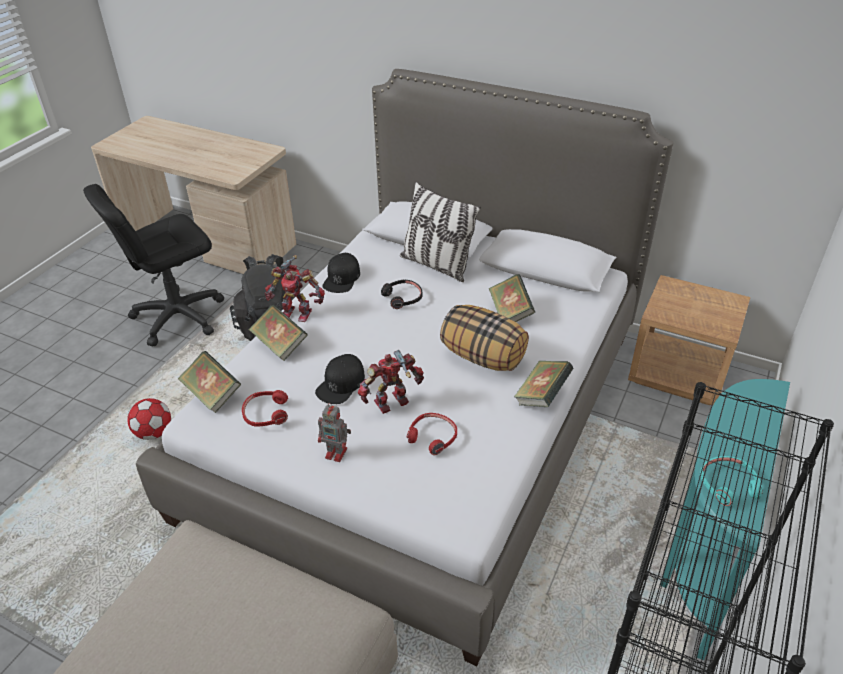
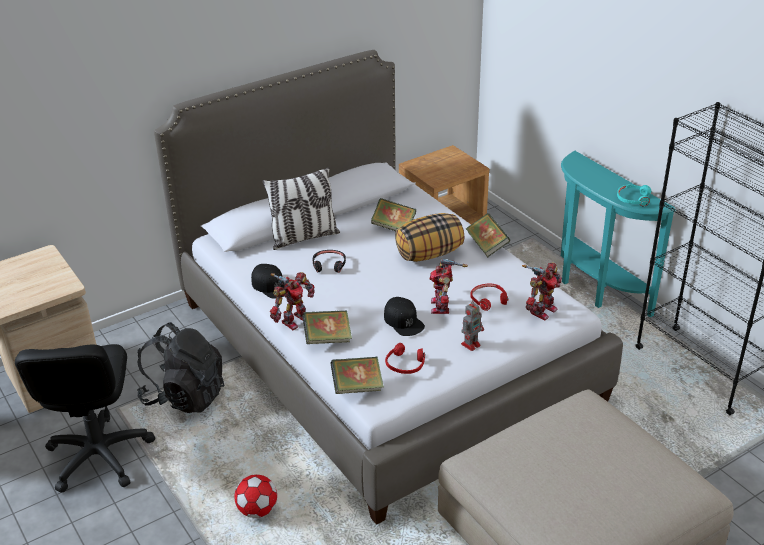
camera: 60 degrees left, 5 degrees down
(447, 493) = (541, 310): none -> toy robot

